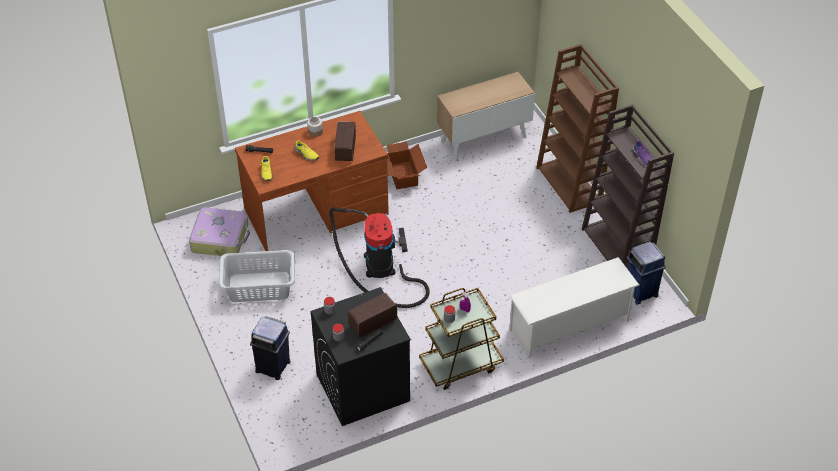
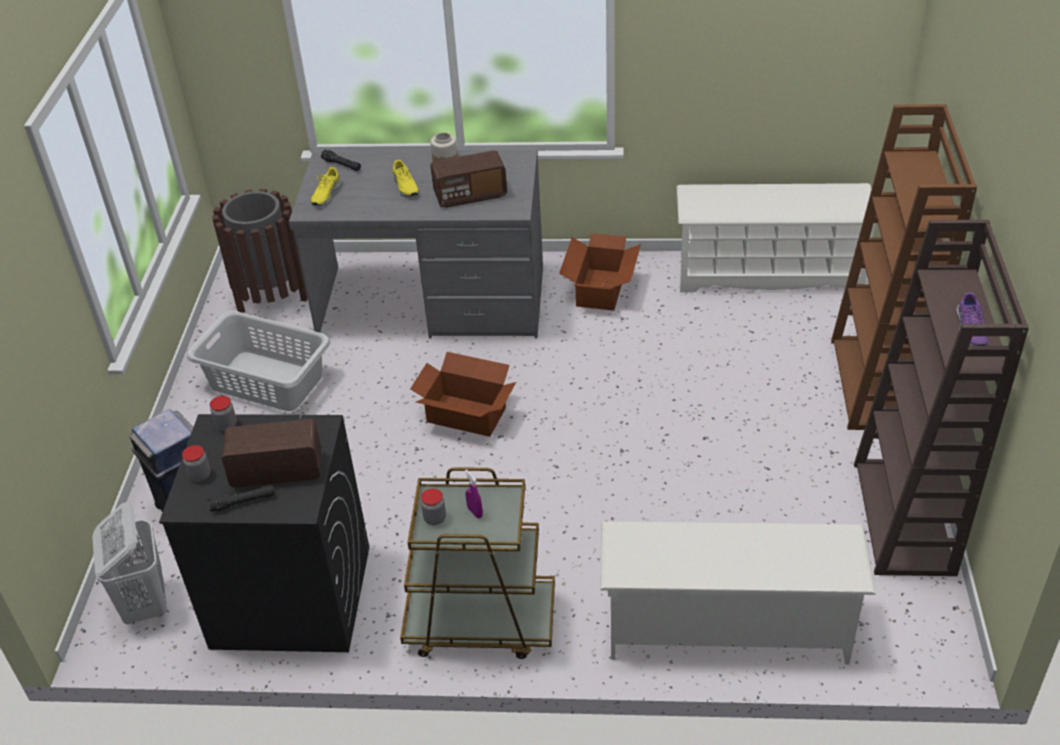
camera: 30 degrees right, 5 degrees down
(220, 238) = (272, 297): suitcase -> brown trash can
(292, 419) = (146, 604): none -> white laundry basket
(317, 212) = (433, 303): brown desk -> grey desk
(345, 149) = (470, 195): radio -> radio turned 135 degrees counterclockwise
(381, 268) = (466, 414): vacuum cleaner -> cardboard box
(484, 138) = (769, 273): cabinet -> white shoe rack
(640, 291) = (907, 615): blue trash can -> none

